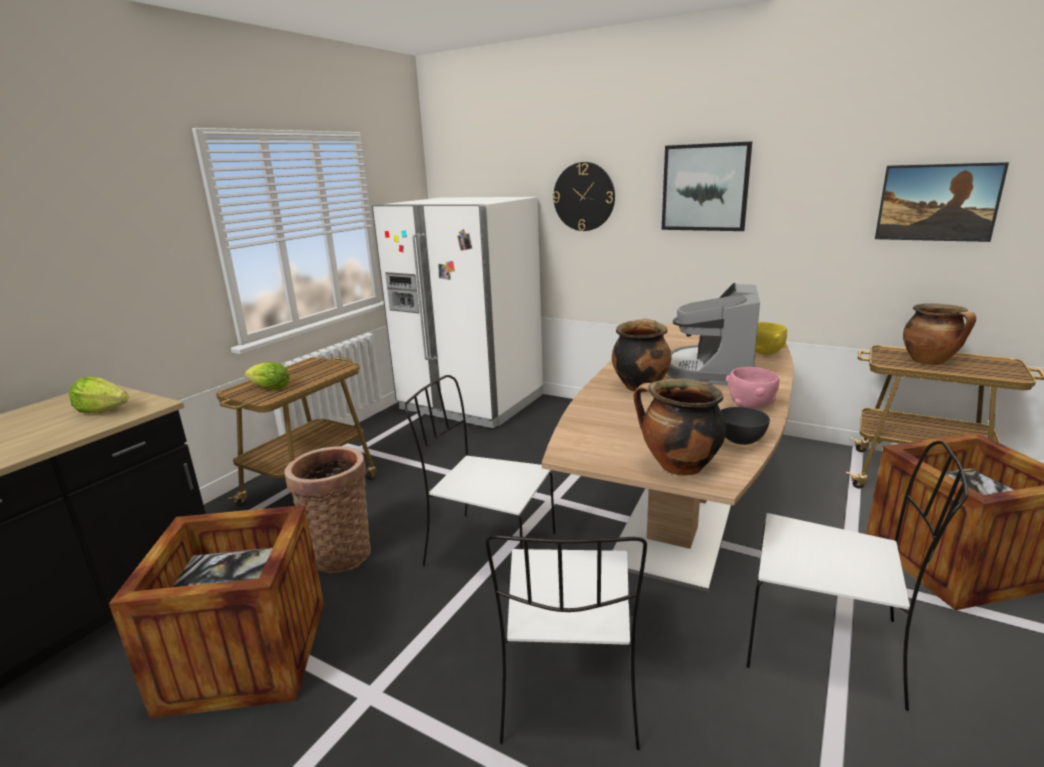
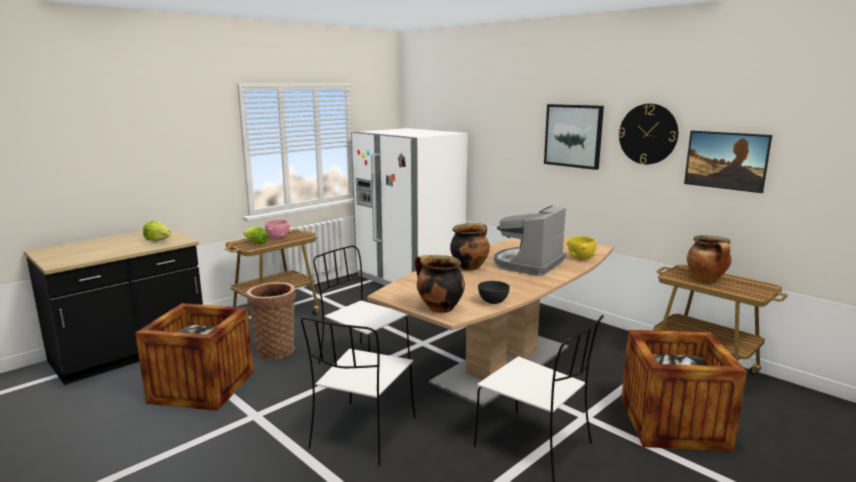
camera: 15 degrees right, 5 degrees down
(584, 197) = (496, 135): wall clock -> wall clock (648, 134)
(750, 406) = (524, 286): pink bowl -> pink bowl (277, 238)

